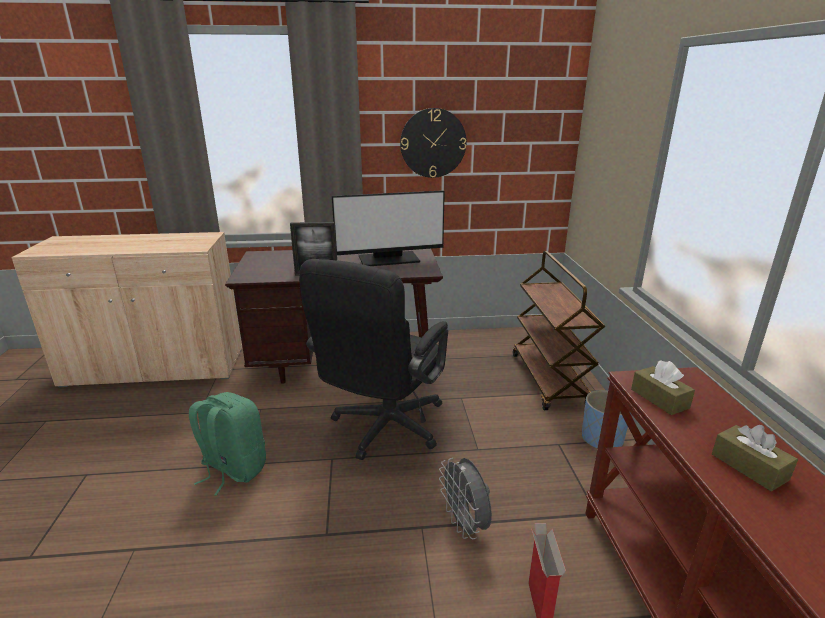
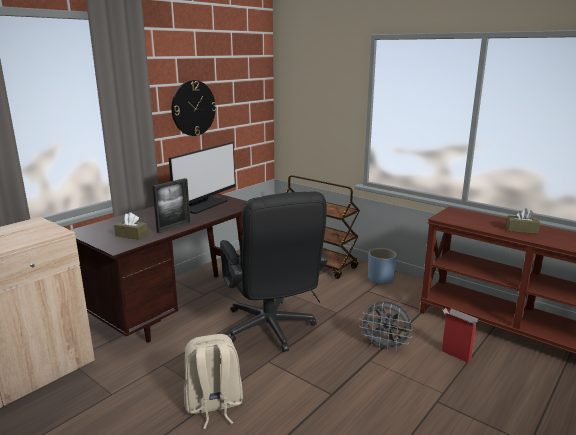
camera: 45 degrees left, 5 degrees down
(233, 469) = (213, 406): green backpack -> beige backpack
(659, 398) = (462, 221): brown tissue box -> brown tissue box (131, 235)

